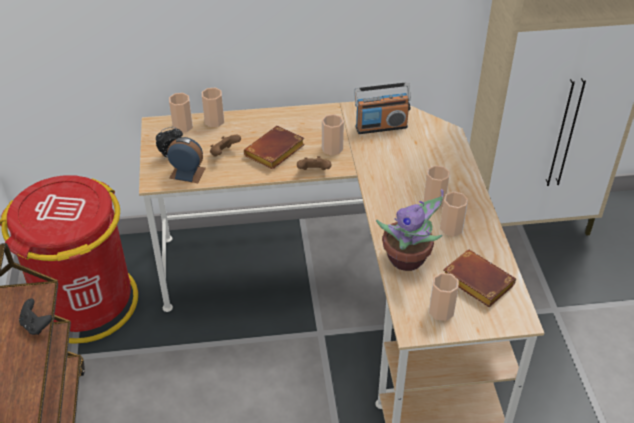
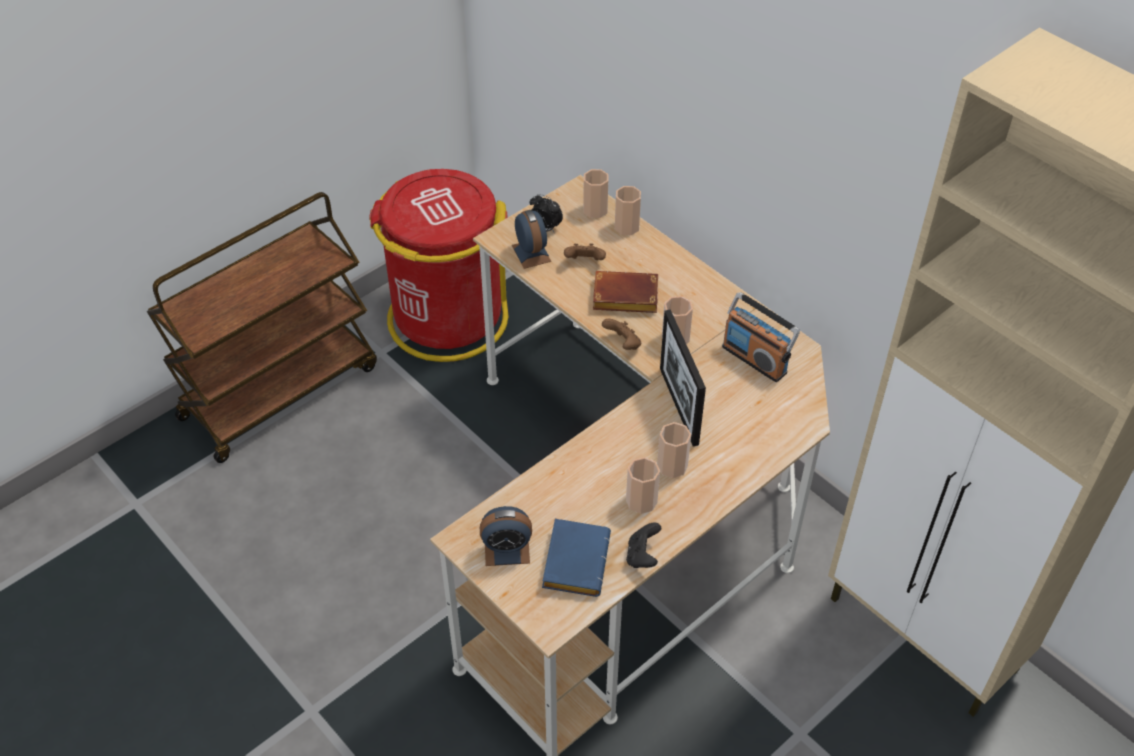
camera: 55 degrees right, 5 degrees up
(36, 325) = (297, 282): black game controller -> black game controller (642, 556)
(388, 174) = (678, 406): none -> picture frame
(408, 260) = (558, 487): potted plant -> none
(441, 311) = (507, 550): cup -> alarm clock
(475, 282) = (574, 560): brown book -> blue book

